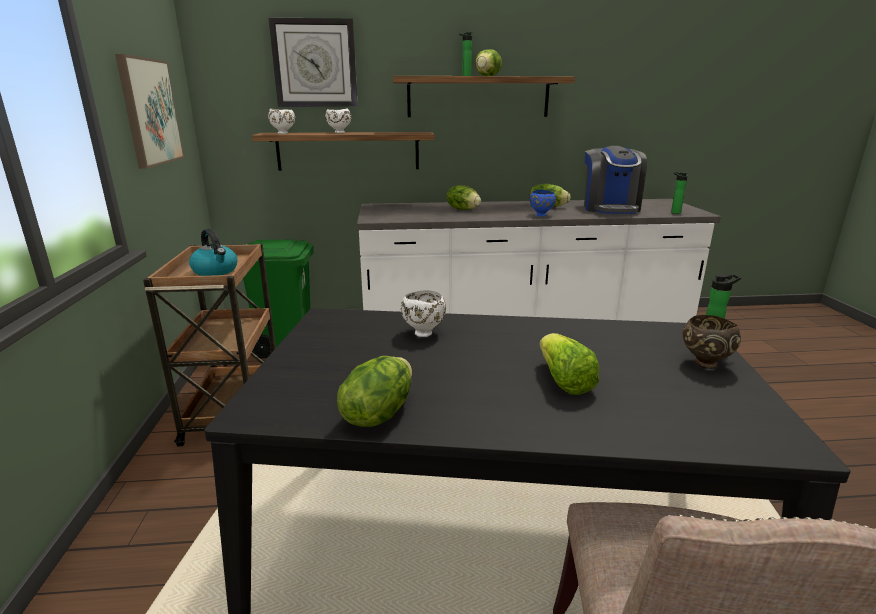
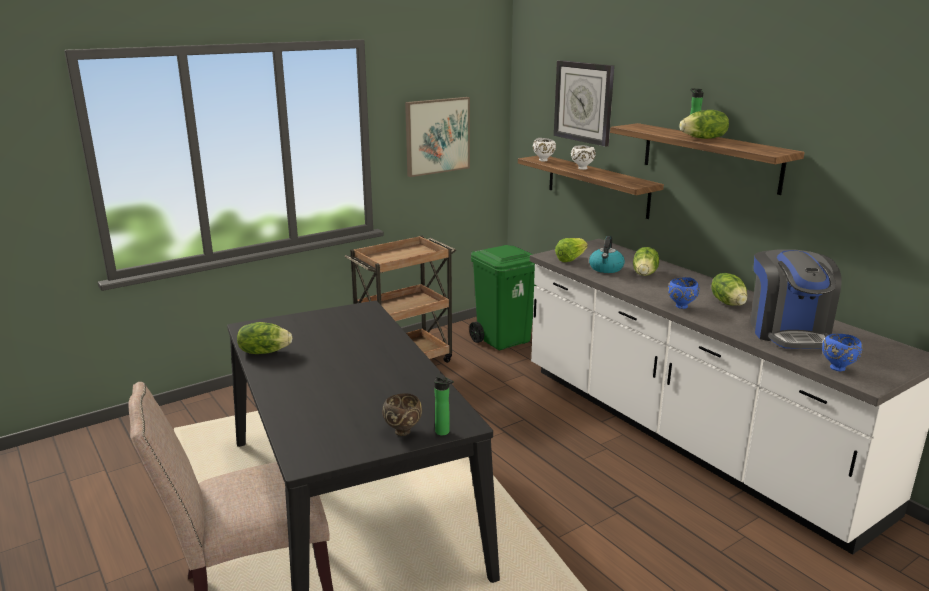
camera: 60 degrees right, 0 degrees up
(216, 271) = (398, 258): kettle -> kettle (606, 268)
(423, 333) = (368, 338): white bowl -> none
(563, 381) = (335, 389): lettuce -> lettuce (570, 259)
(610, 208) = (788, 332): coffee machine -> coffee machine turned 60 degrees counterclockwise
(674, 212) = (837, 368): bottle -> blue bowl

